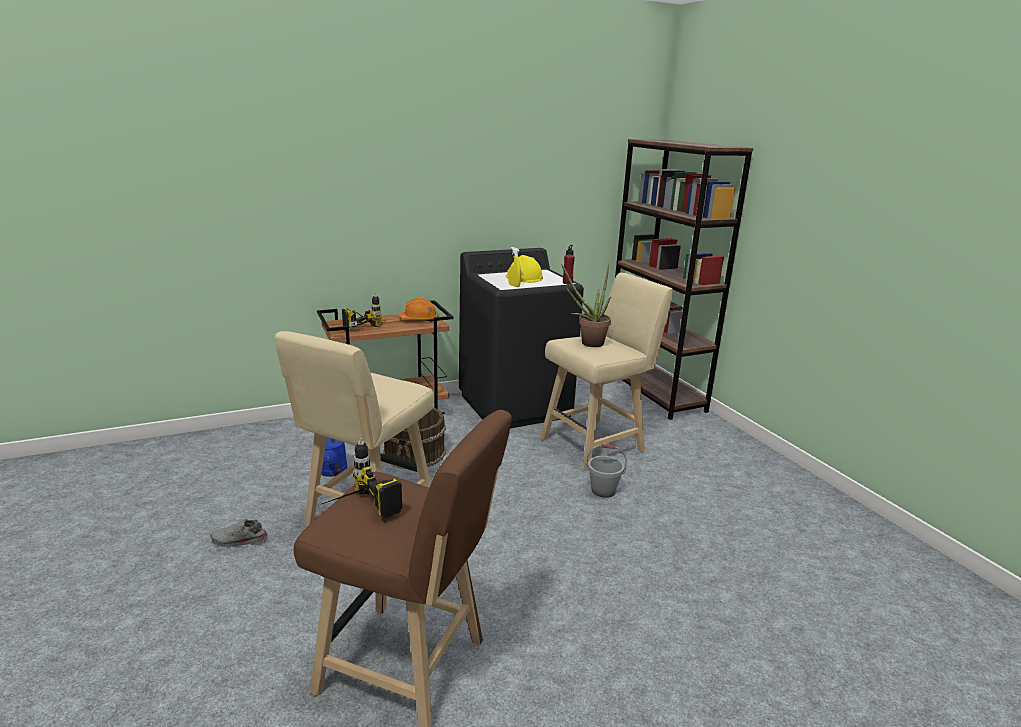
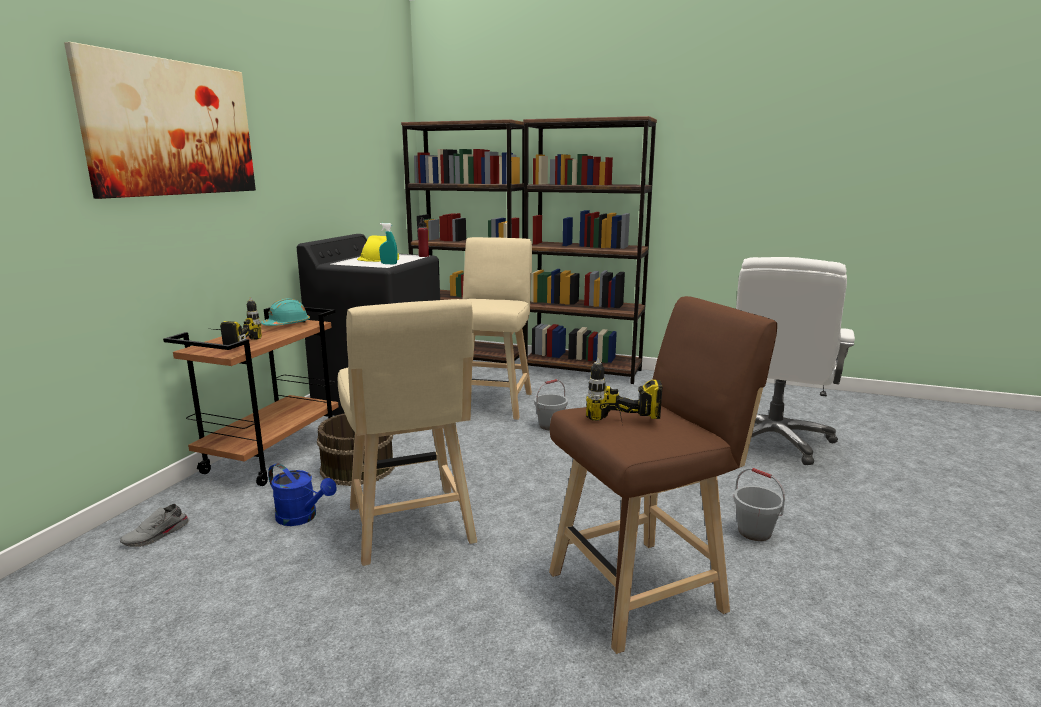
camera: 45 degrees left, 5 degrees down
(239, 541) = (317, 619): grey shoe -> grey shoe (157, 536)
(349, 156) = (172, 128): none -> picture
(418, 319) = (287, 325): orange hard hat -> turquoise hard hat
(514, 285) = (389, 264): yellow spray bottle -> turquoise spray bottle
(586, 703) = (755, 532): none -> grey bucket
(587, 343) = (482, 303): potted plant -> none
(743, 450) = (583, 370): none -> brown bookcase
(816, 638) = (773, 440): none -> white office chair

